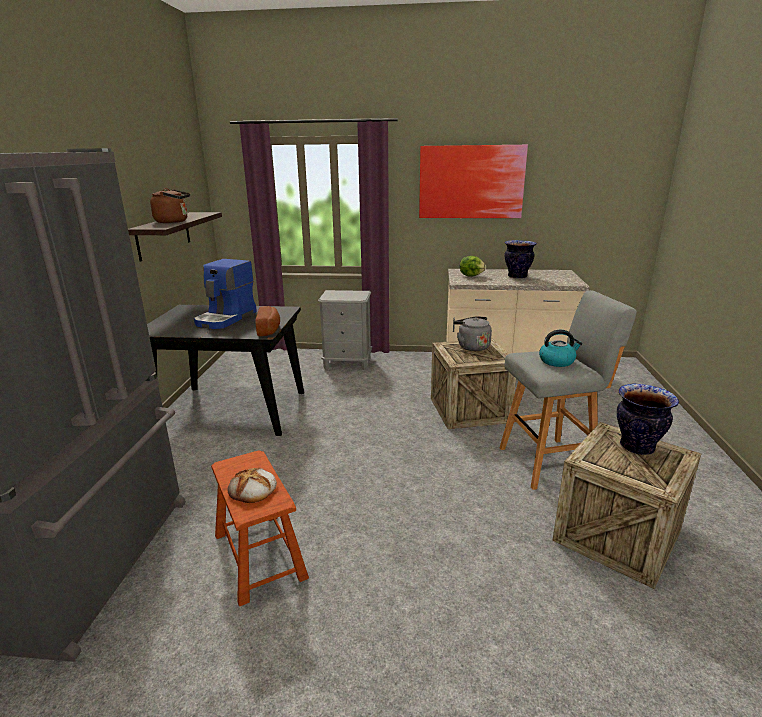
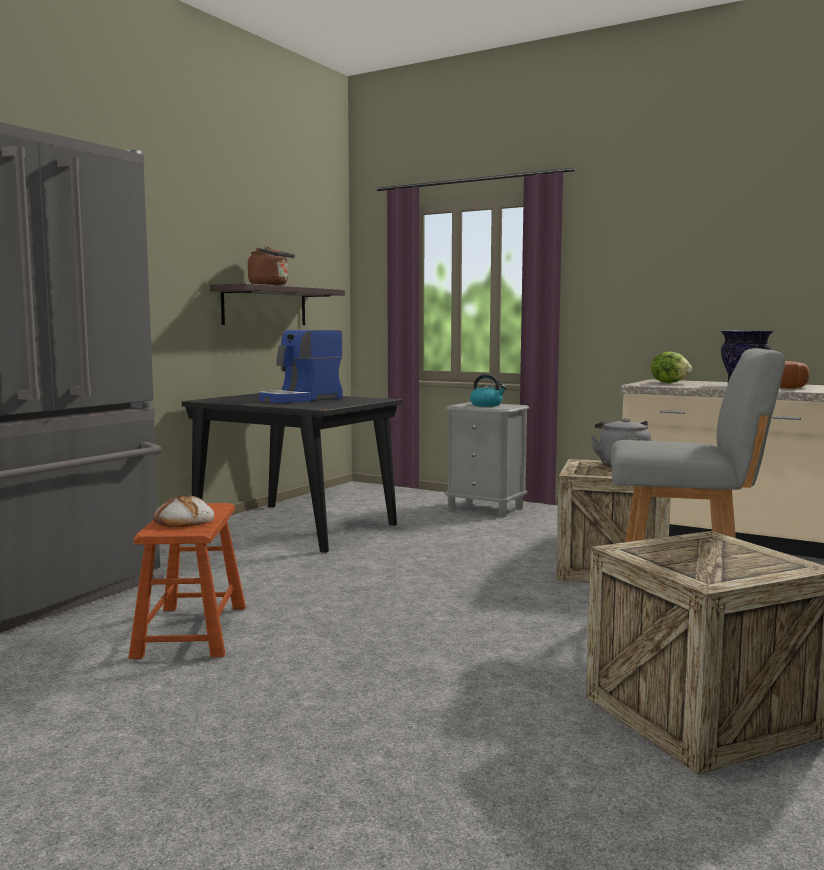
camera: 25 degrees right, 15 degrees down
(270, 329) = (334, 406): bread -> bread (792, 387)
(471, 182) = (684, 250): picture -> none
(557, 361) = (674, 445): kettle -> kettle (487, 405)
(637, 447) = (733, 553): vase -> none

